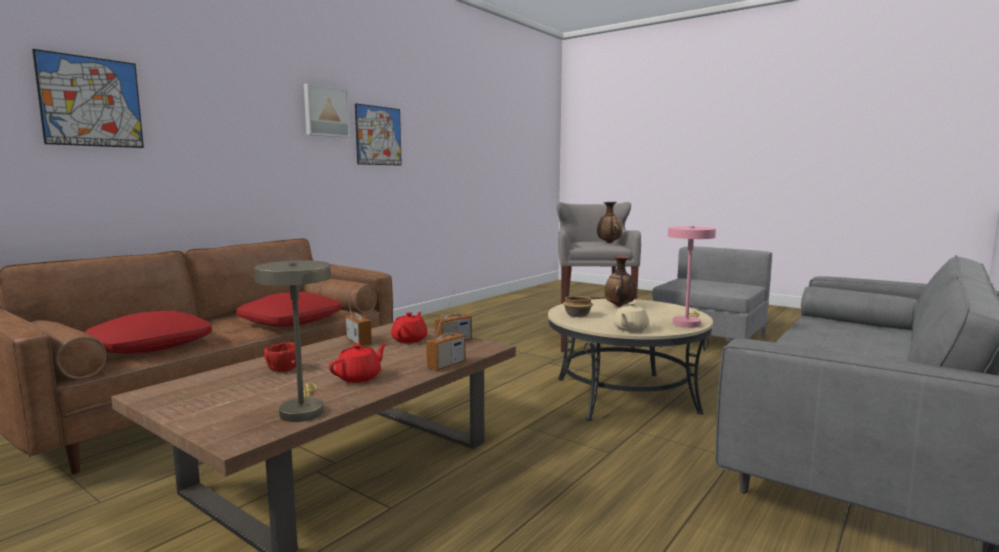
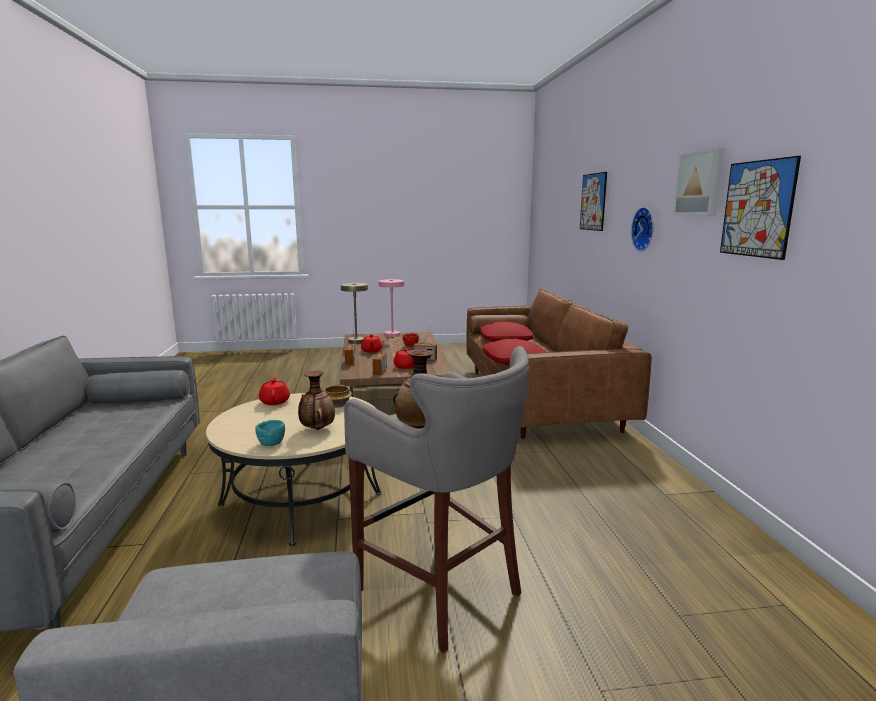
camera: 135 degrees right, 5 degrees up
(254, 147) = (645, 229): none -> wall clock
(630, 329) = (275, 401): beige teapot -> red teapot
(662, 307) = (271, 443): none -> turquoise bowl
(687, 323) = (231, 422): pink table lamp -> pink table lamp (393, 336)

